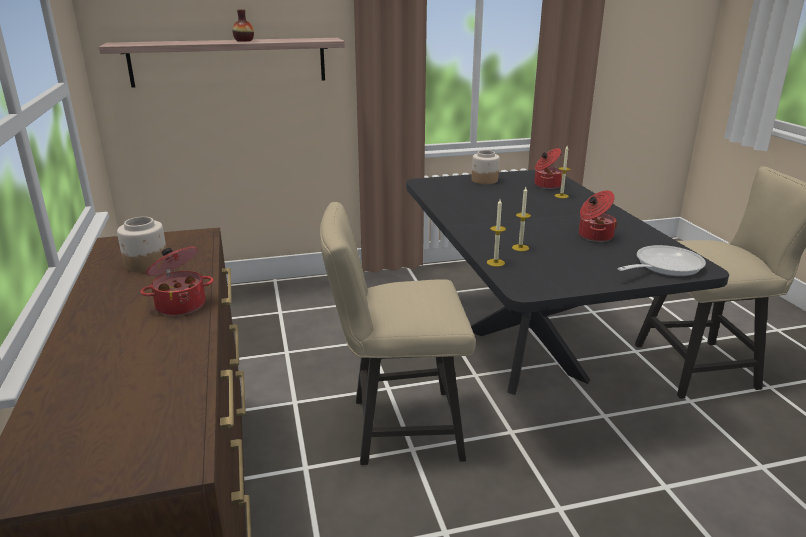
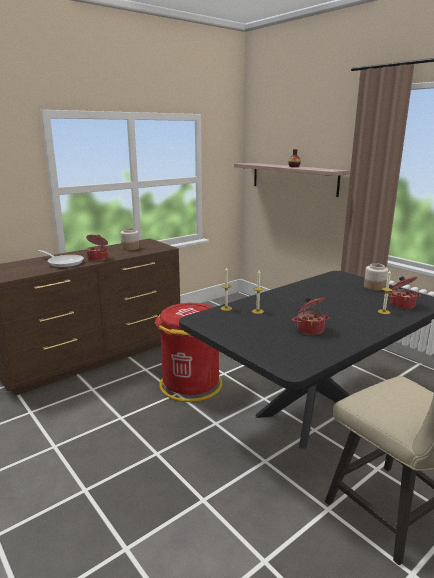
camera: 65 degrees right, 5 degrees down
(396, 428) = (190, 385): beige chair -> red trash can
(663, 266) = (278, 355): frying pan -> frying pan (64, 262)

